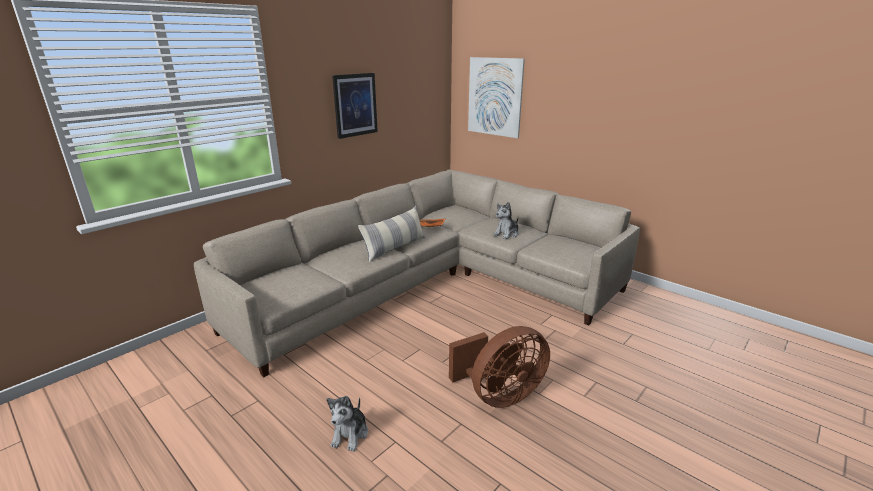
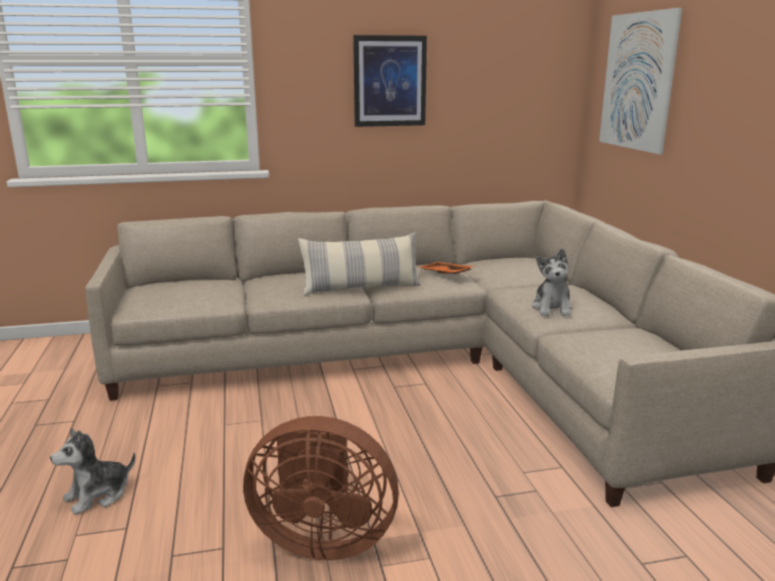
camera: 35 degrees right, 5 degrees down
(506, 234) = (552, 308): plush toy -> plush toy turned 75 degrees counterclockwise

